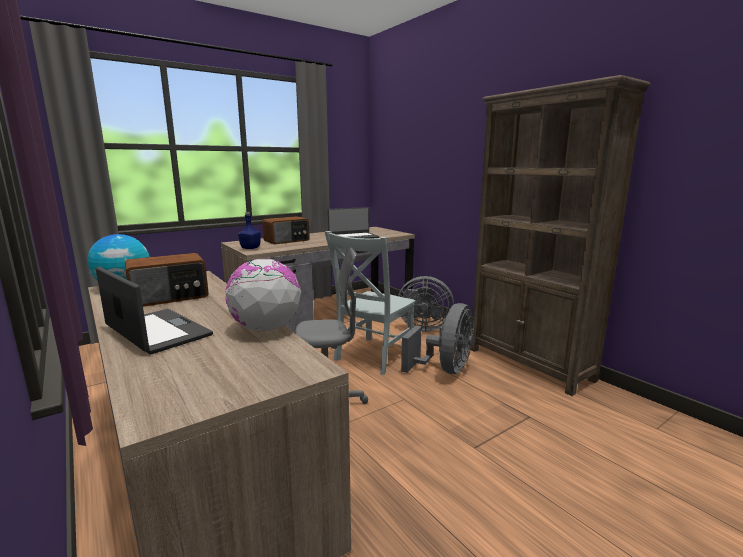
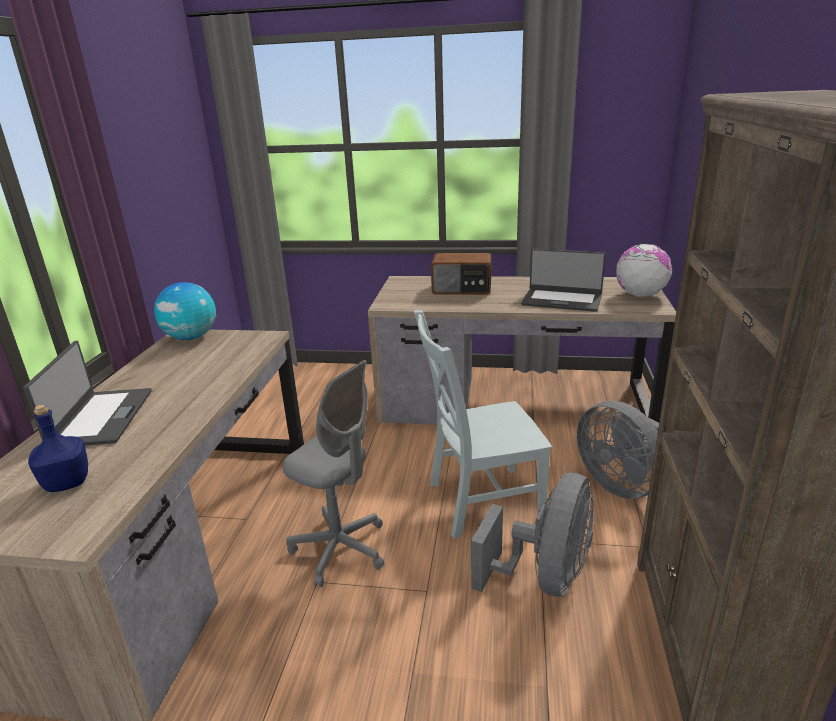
camera: 45 degrees right, 10 degrees up
(170, 297) = (190, 367): radio -> none
(250, 248) = (395, 296): blue bottle -> blue bottle (67, 482)
(265, 328) = (157, 454): globe -> globe (640, 295)
(445, 369) = (544, 577): grey fan -> grey fan turned 45 degrees counterclockwise

